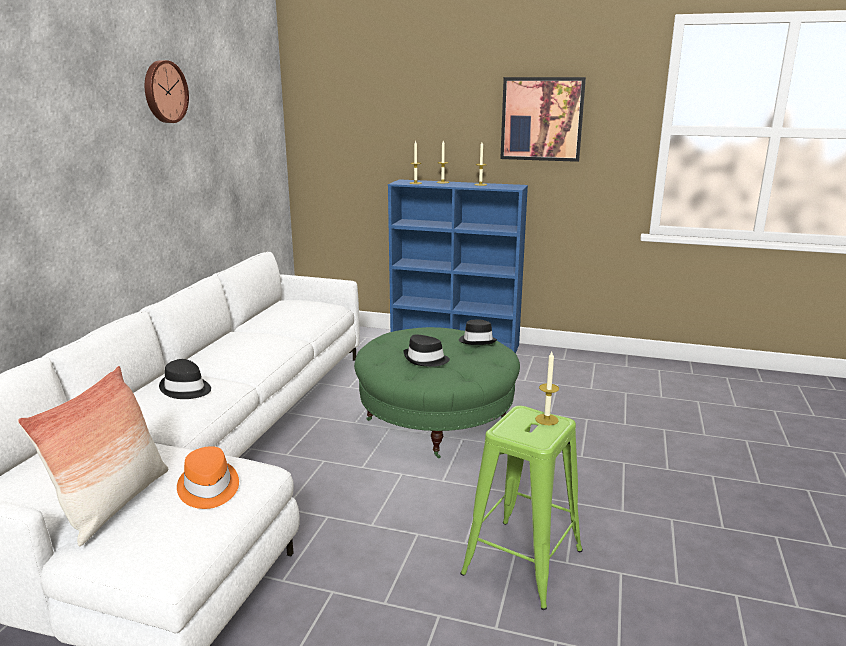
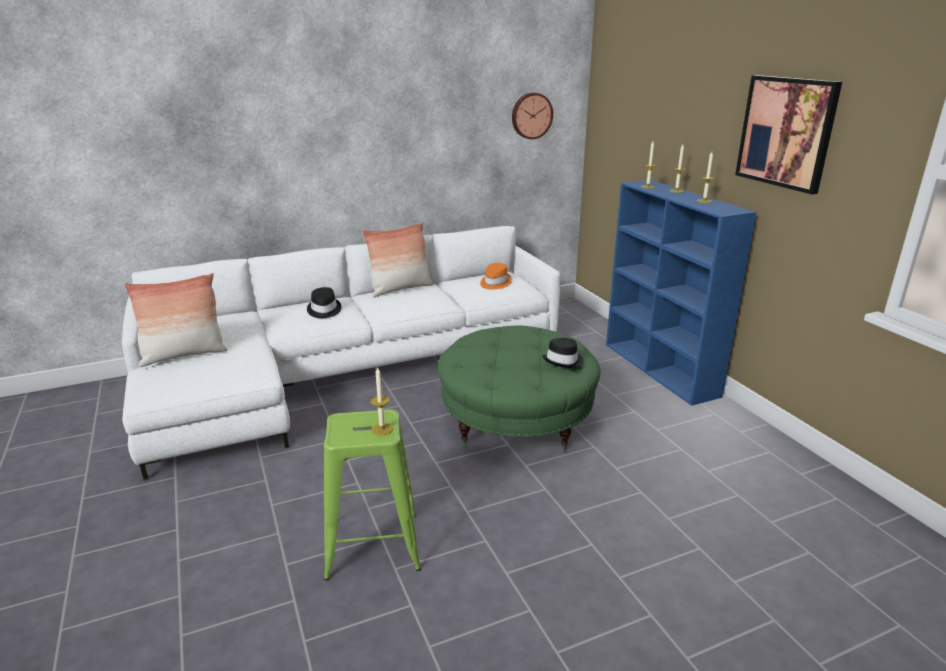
camera: 50 degrees right, 5 degrees up
(164, 92) = (415, 79): wall clock -> wall clock (531, 115)
(208, 488) = (220, 369): orange hat -> orange hat (494, 283)
(217, 344) = (400, 289): none -> pillow
(426, 360) = (489, 356): black hat -> none

